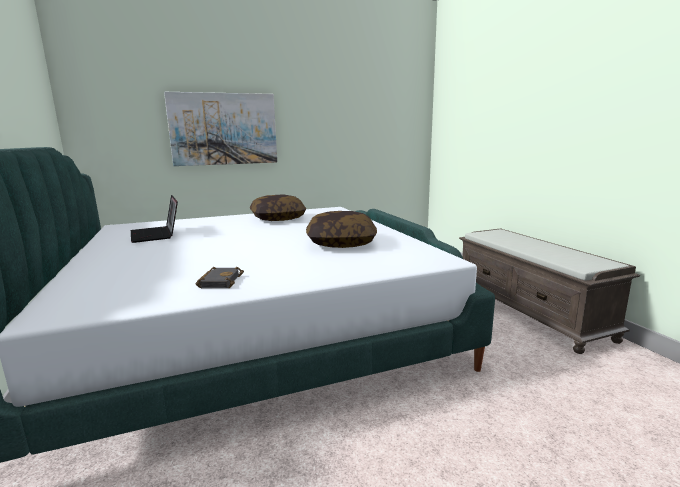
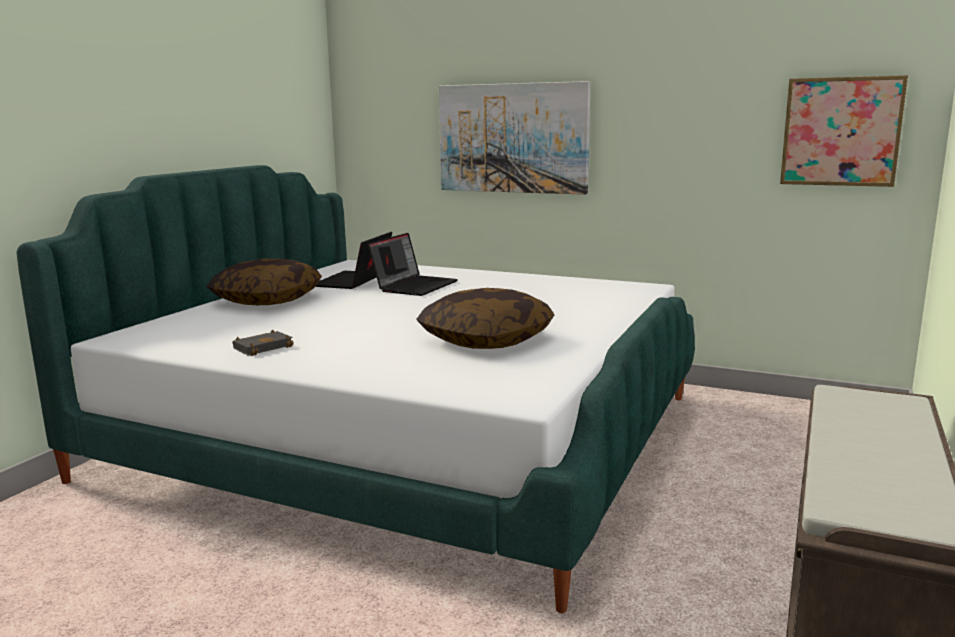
camera: 45 degrees right, 0 degrees up
(210, 229) = (414, 286): none -> laptop
(278, 218) = (524, 287): pillow -> pillow (267, 300)
(395, 124) = (841, 131): none -> picture

